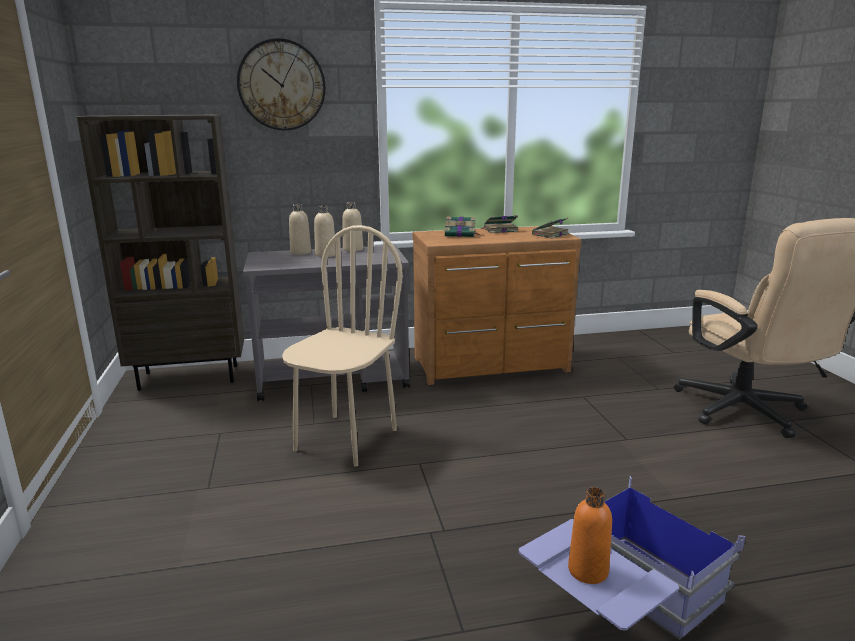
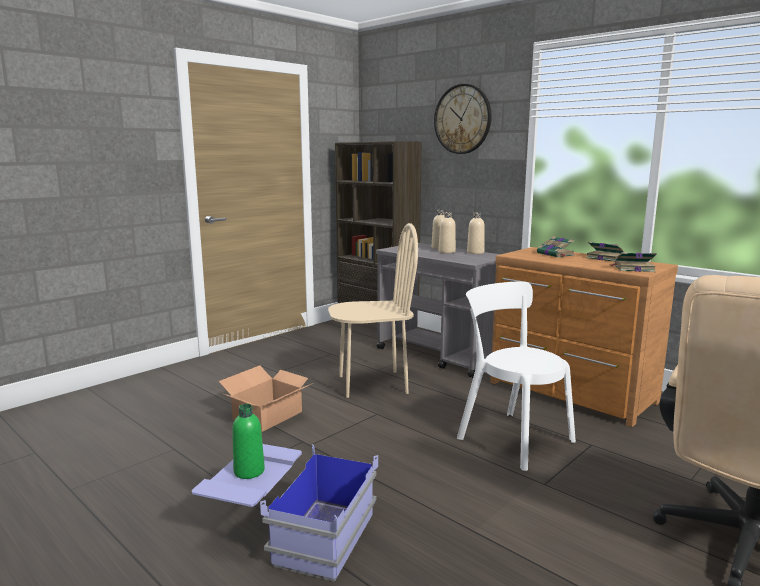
camera: 55 degrees right, 5 degrees down
(330, 537) = (266, 415): none -> cardboard box
(541, 420) = (511, 437): none -> white chair
(588, 570) = (249, 471): orange bottle -> green bottle

